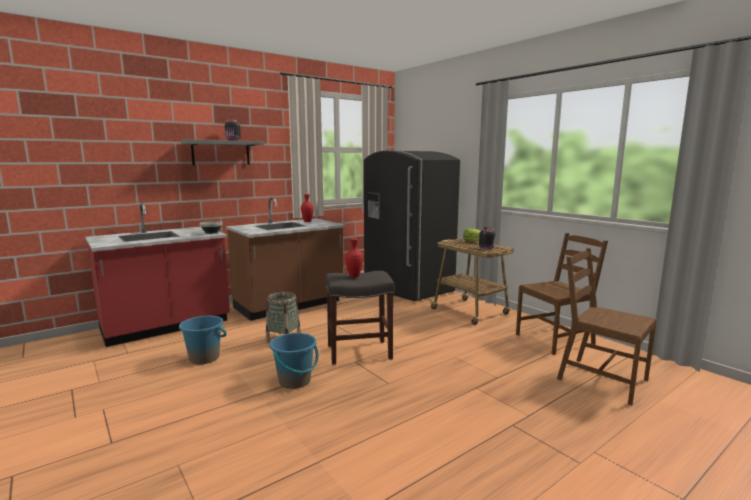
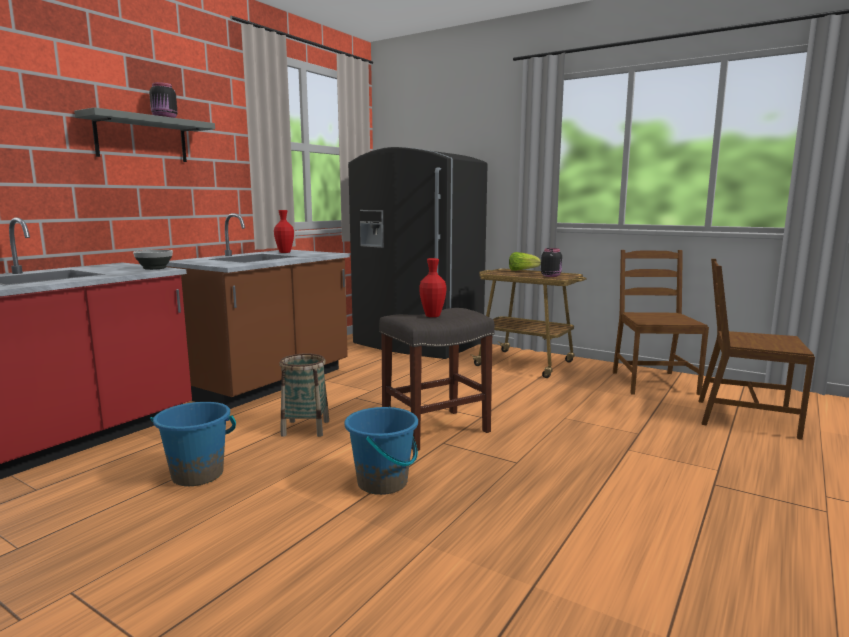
camera: 20 degrees left, 0 degrees up
(555, 339) = (652, 382): brown chair -> brown chair turned 45 degrees counterclockwise

